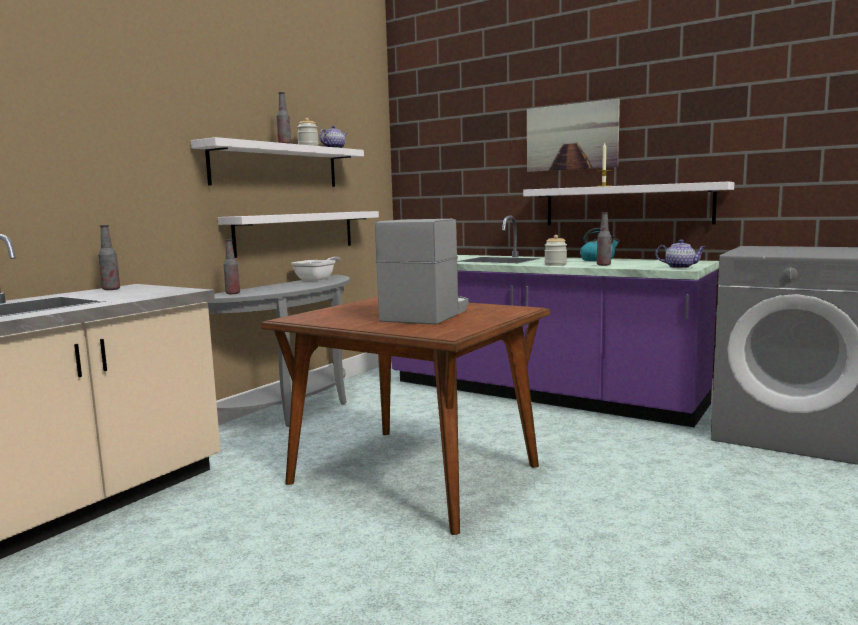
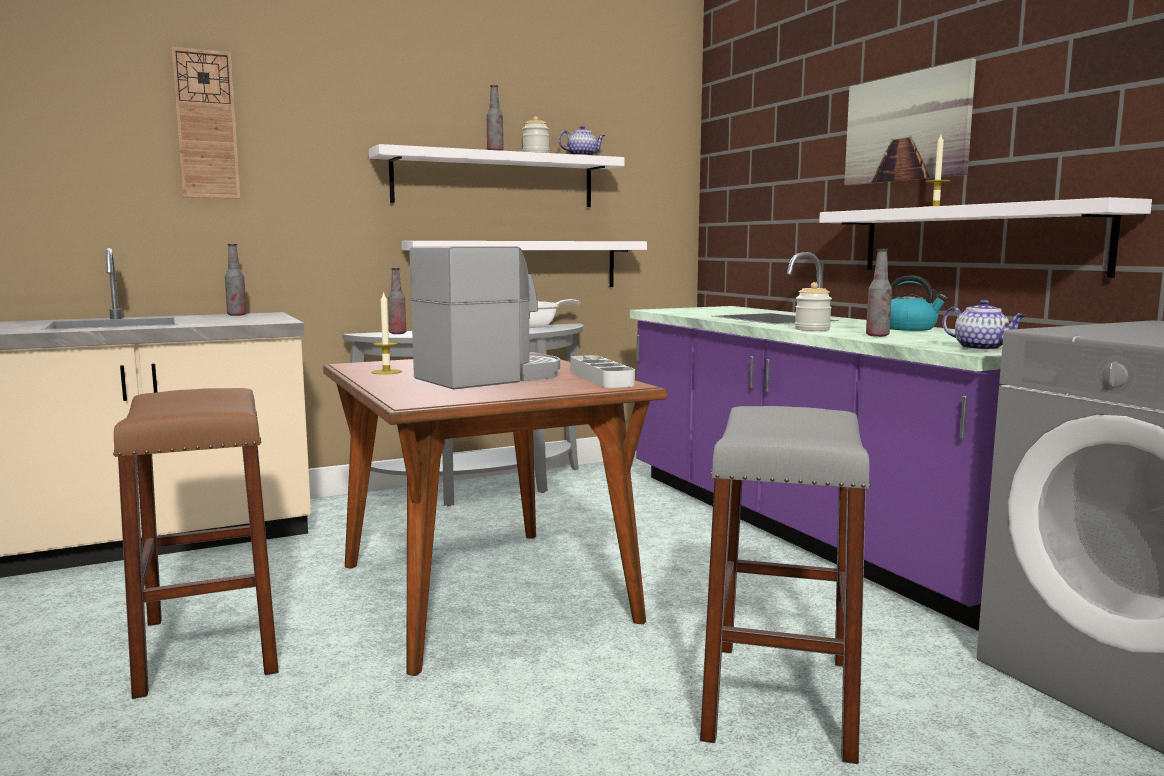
camera: 30 degrees right, 0 degrees up
(61, 115) = (206, 125): none -> wall clock
(277, 563) = (209, 646): none -> brown stool
(340, 320) = (386, 372): none -> candle
(493, 306) = (601, 378): none -> grey tray
(661, 483) = (780, 699): none -> grey stool

